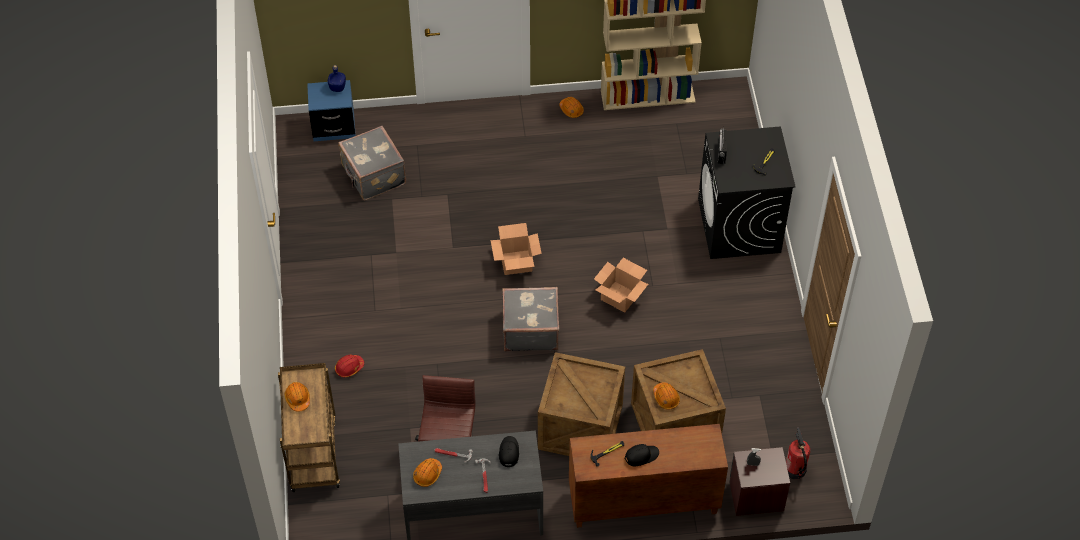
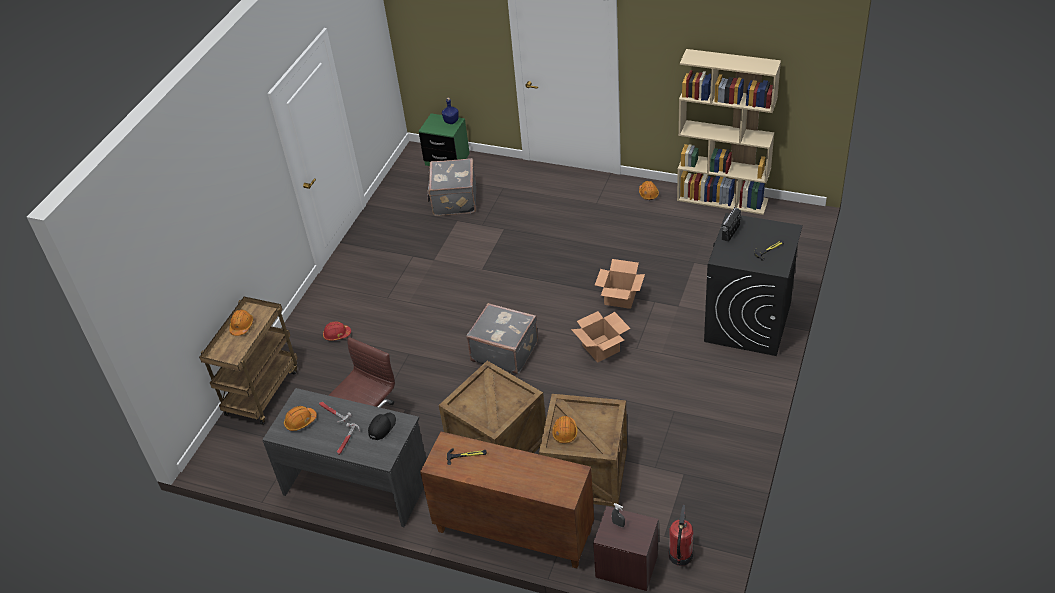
camera: 30 degrees right, 10 degrees down
(334, 127) = (447, 159): blue nightstand -> green nightstand
(516, 262) = (528, 295): cardboard box -> cardboard box (621, 297)
(641, 456) = (496, 470): black cap -> none

